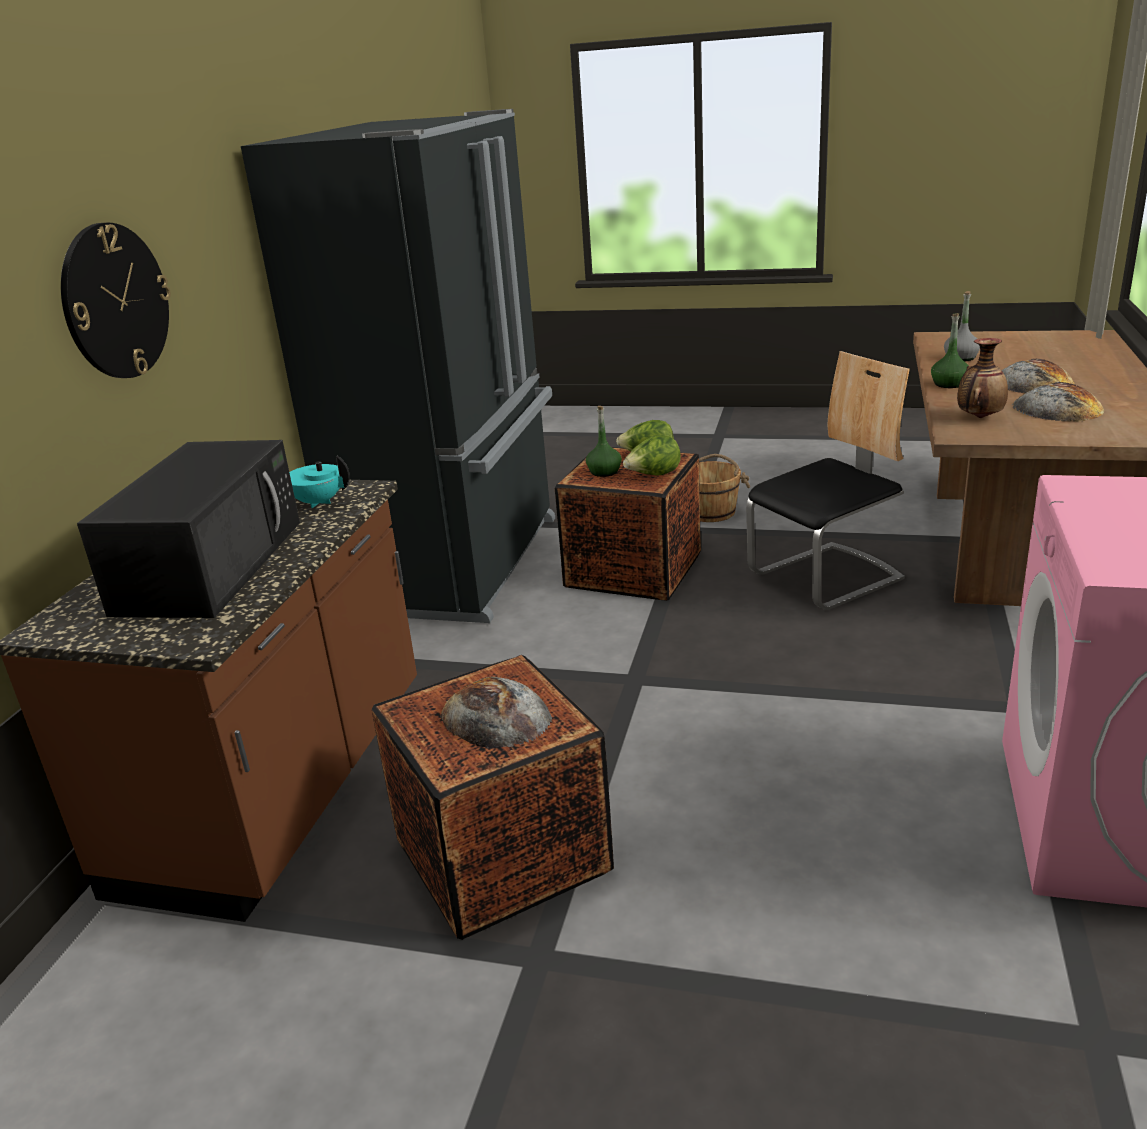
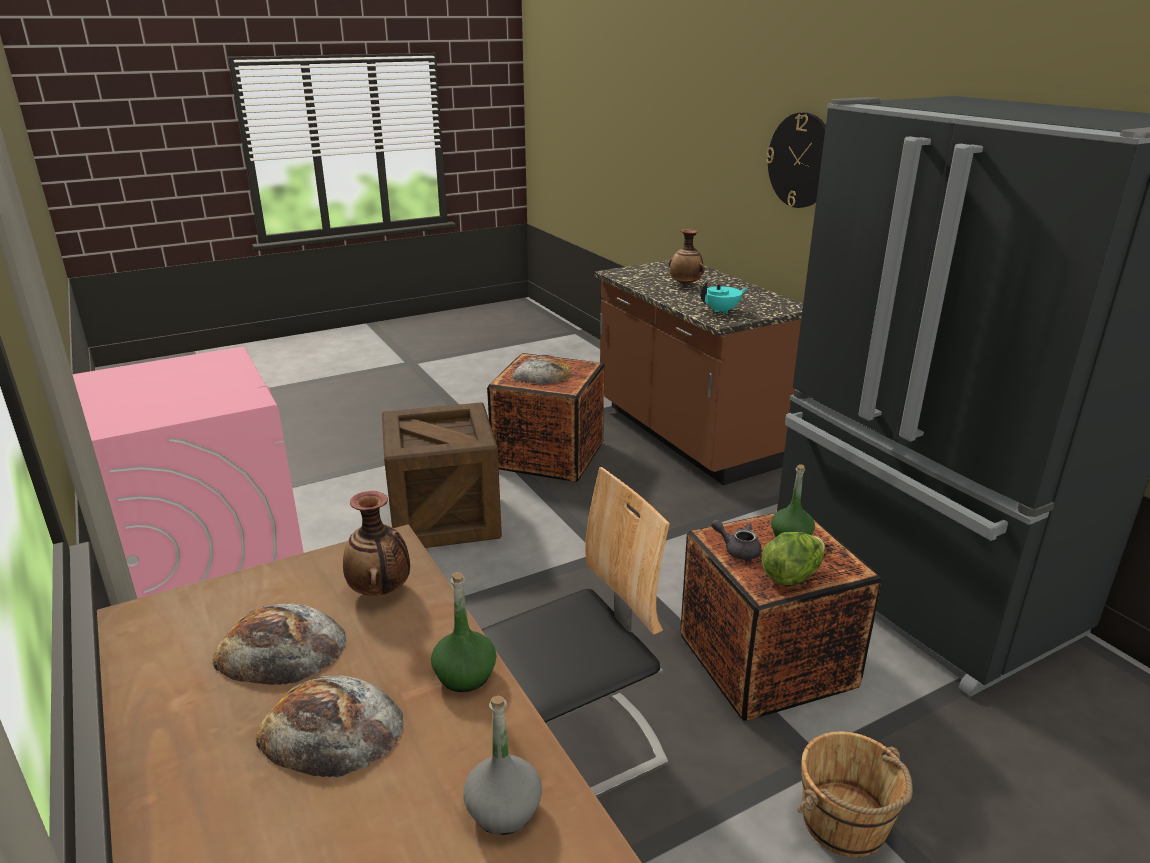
camera: 135 degrees right, 0 degrees up
(211, 564) = (685, 284): black microwave -> vase
(653, 475) = (737, 550): lettuce -> grey teapot
(764, 806) = (444, 518): none -> crate
(826, 577) = (571, 747): chair -> chair turned 135 degrees counterclockwise

